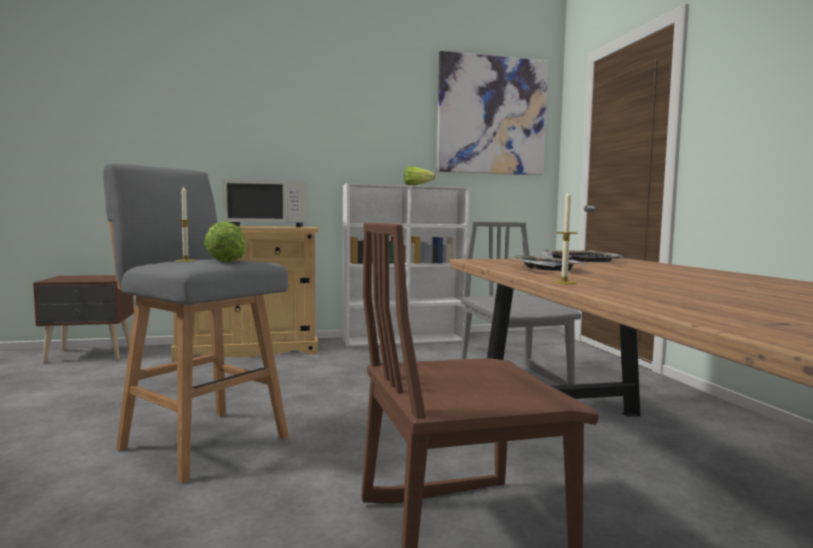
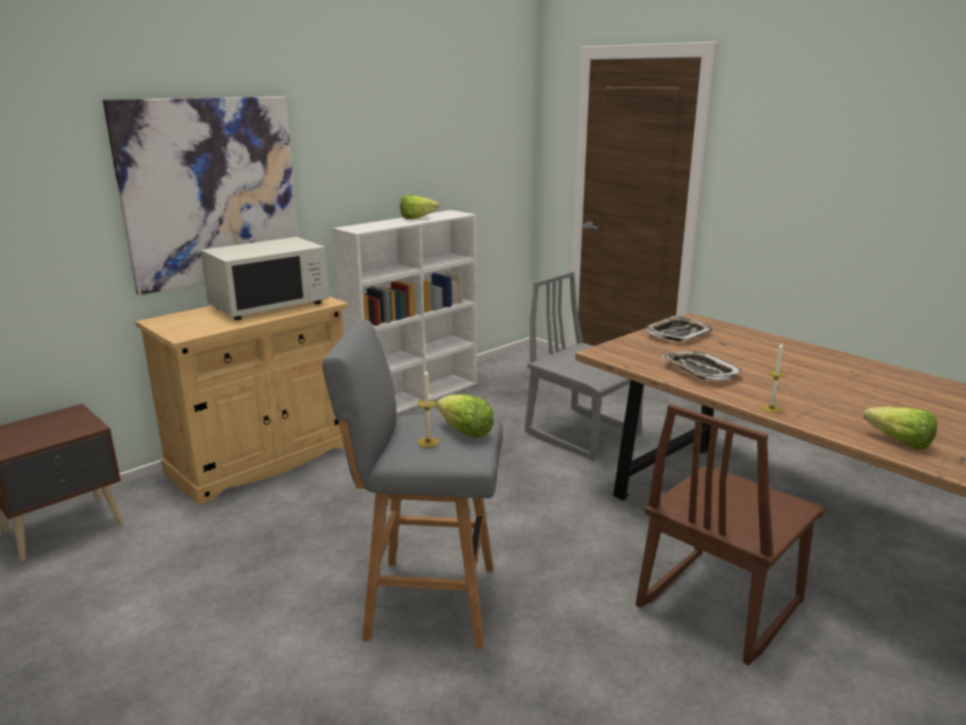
camera: 30 degrees left, 15 degrees up
(492, 116) = (476, 115): picture -> picture (211, 191)
(689, 305) = (894, 440): none -> lettuce

